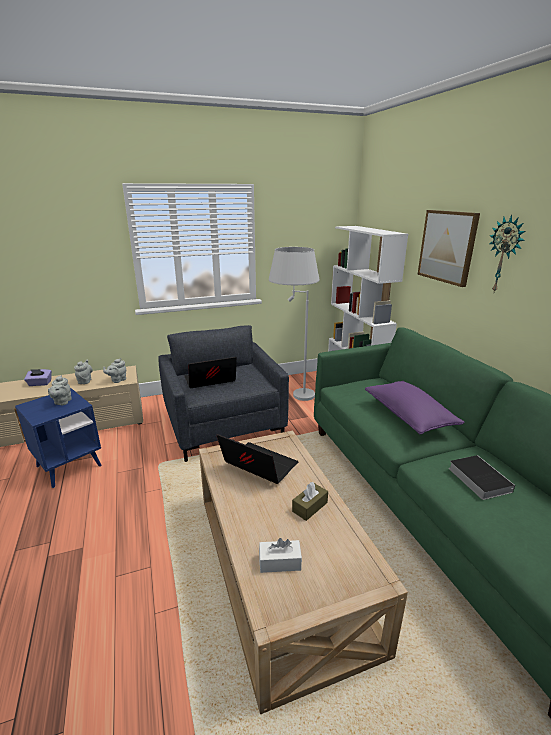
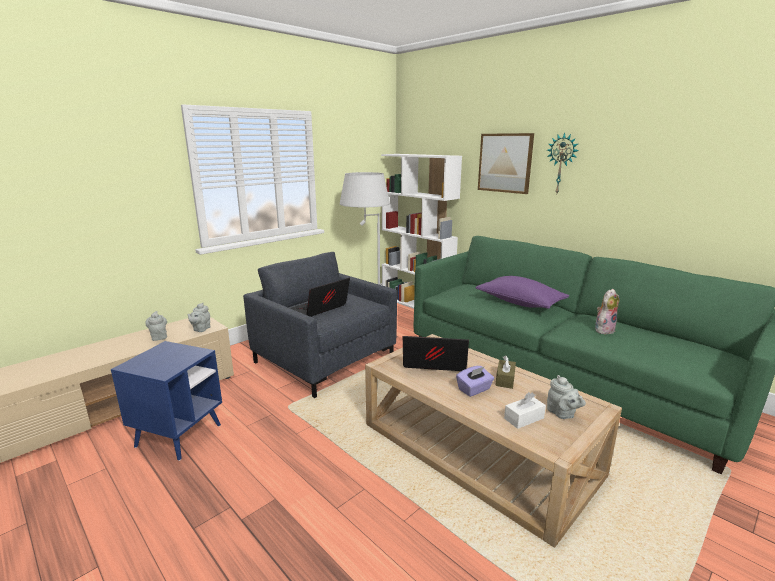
camera: 25 degrees left, 5 degrees down
(40, 383) = (98, 349): purple tissue box -> purple tissue box (474, 389)
(62, 402) = (172, 354): grey teapot -> grey teapot (562, 414)
(477, 478) = (603, 330): book -> plush toy

